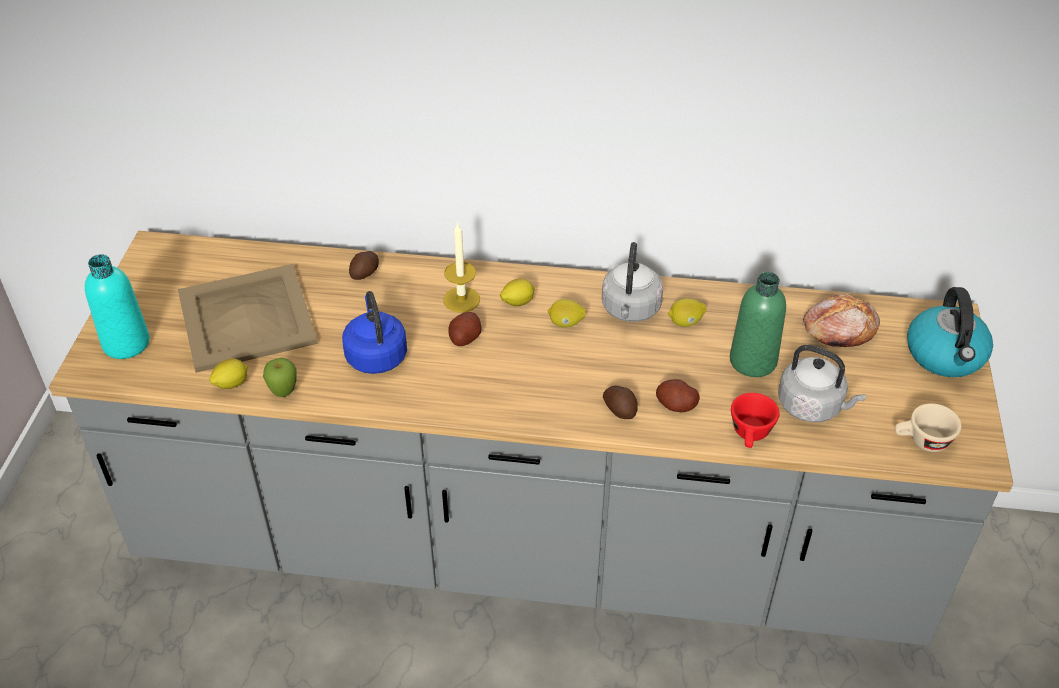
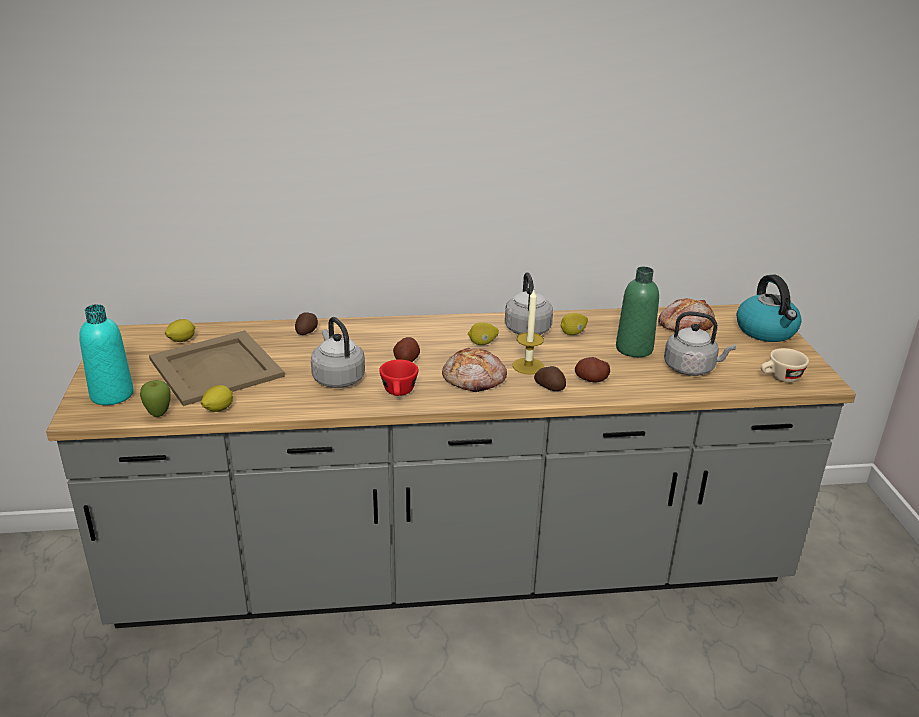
camera: 15 degrees left, 15 degrees down
(284, 393) = (268, 410): apple -> apple (159, 415)
(376, 355) = (337, 377): blue kettle -> grey kettle
(461, 299) = (393, 338): candle -> candle (528, 366)
(517, 302) = (438, 335): lemon -> lemon (181, 340)
(534, 382) = (475, 379): none -> bread
(751, 435) = (656, 390): red cup -> red cup (399, 393)

